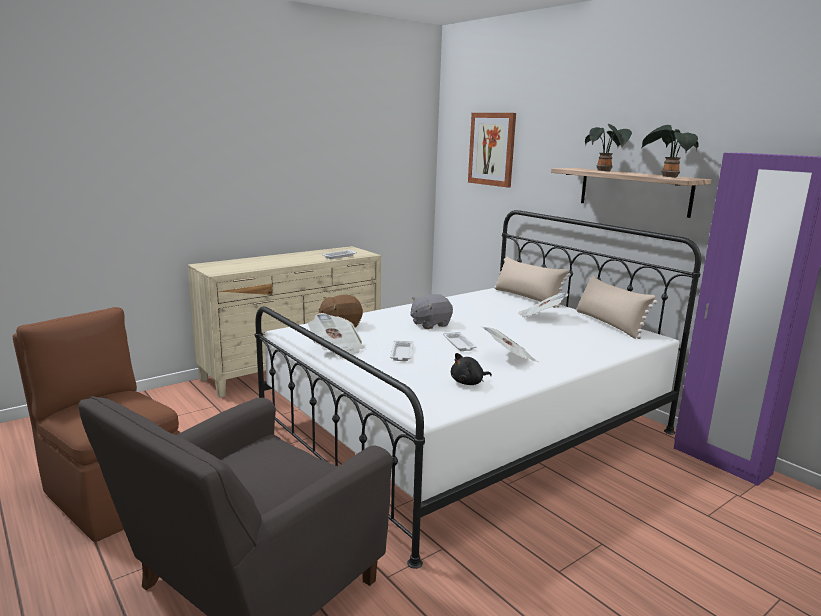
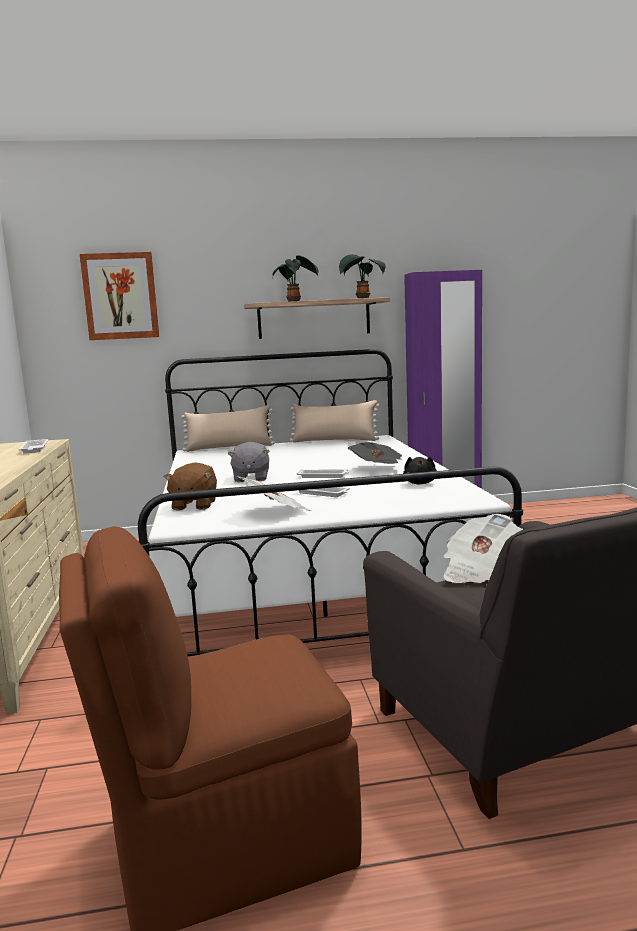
camera: 60 degrees left, 5 degrees down
(540, 317) = (288, 451): newspaper -> newspaper (480, 571)

